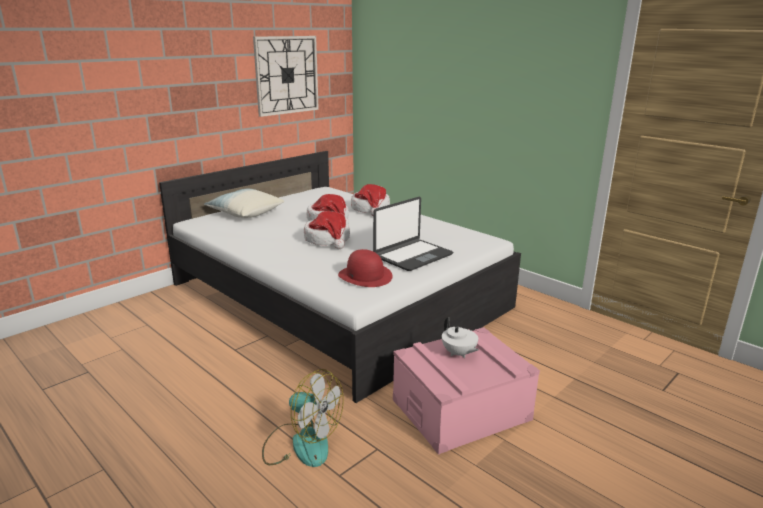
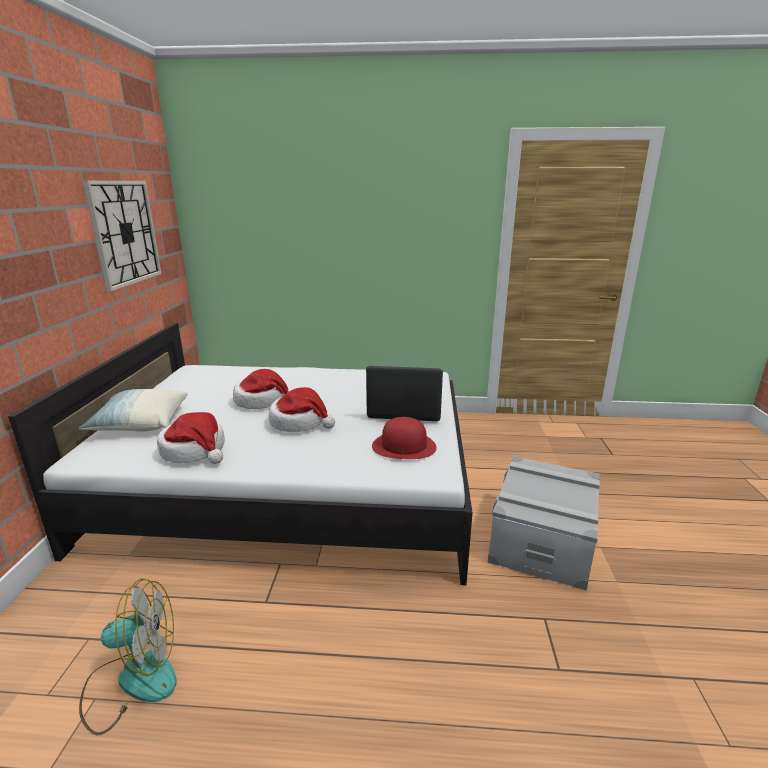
camera: 40 degrees left, 0 degrees up
(301, 443) = (485, 662): fan -> fan (132, 680)
(370, 209) = (281, 376): hat -> hat (195, 450)
(412, 255) = (404, 410): laptop -> laptop turned 90 degrees counterclockwise
(458, 353) = (537, 487): white teapot -> none
(461, 410) = (542, 539): pink storage box -> grey storage box

